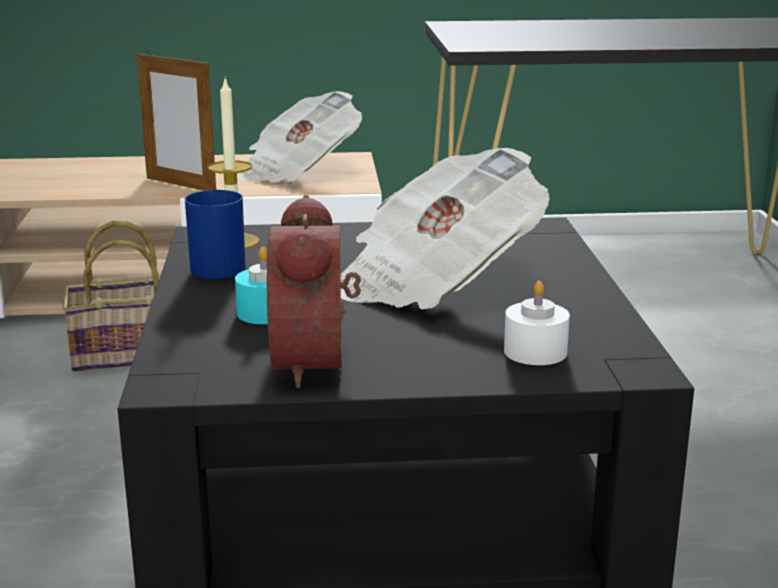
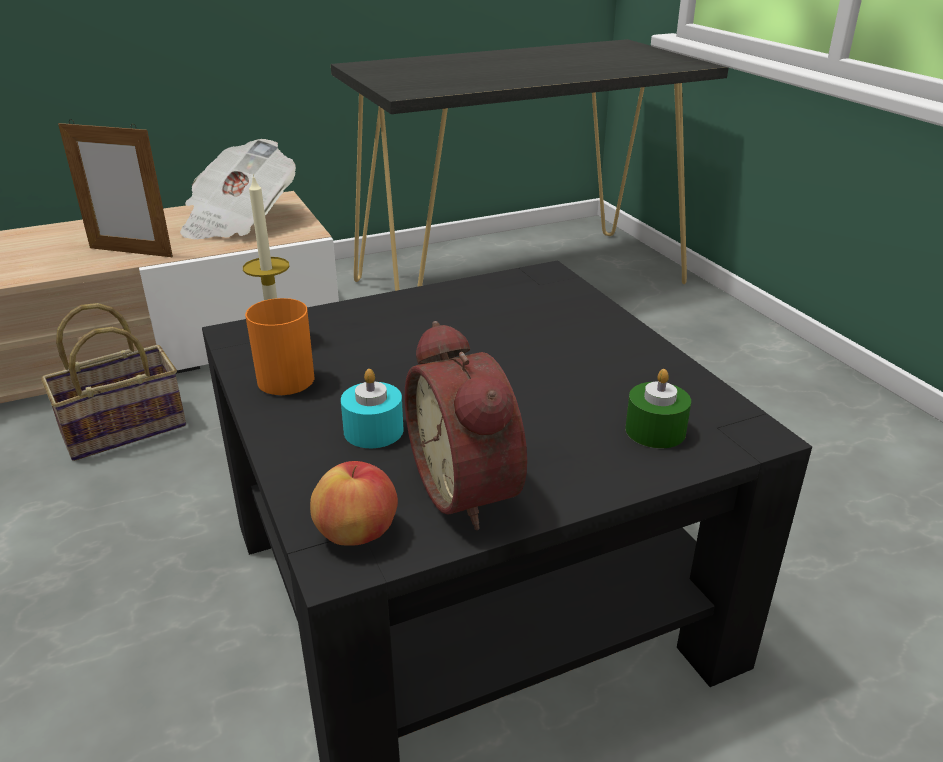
camera: 20 degrees left, 10 degrees up
(194, 372) = (357, 533): none -> apple
(215, 267) = (280, 376): blue mug -> orange mug
(434, 282) = (504, 359): newspaper -> none
(535, 351) = (655, 430): white candle -> green candle

